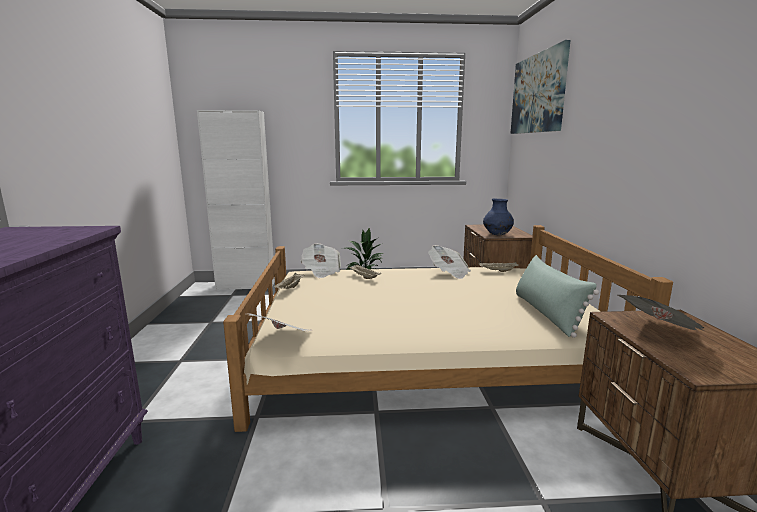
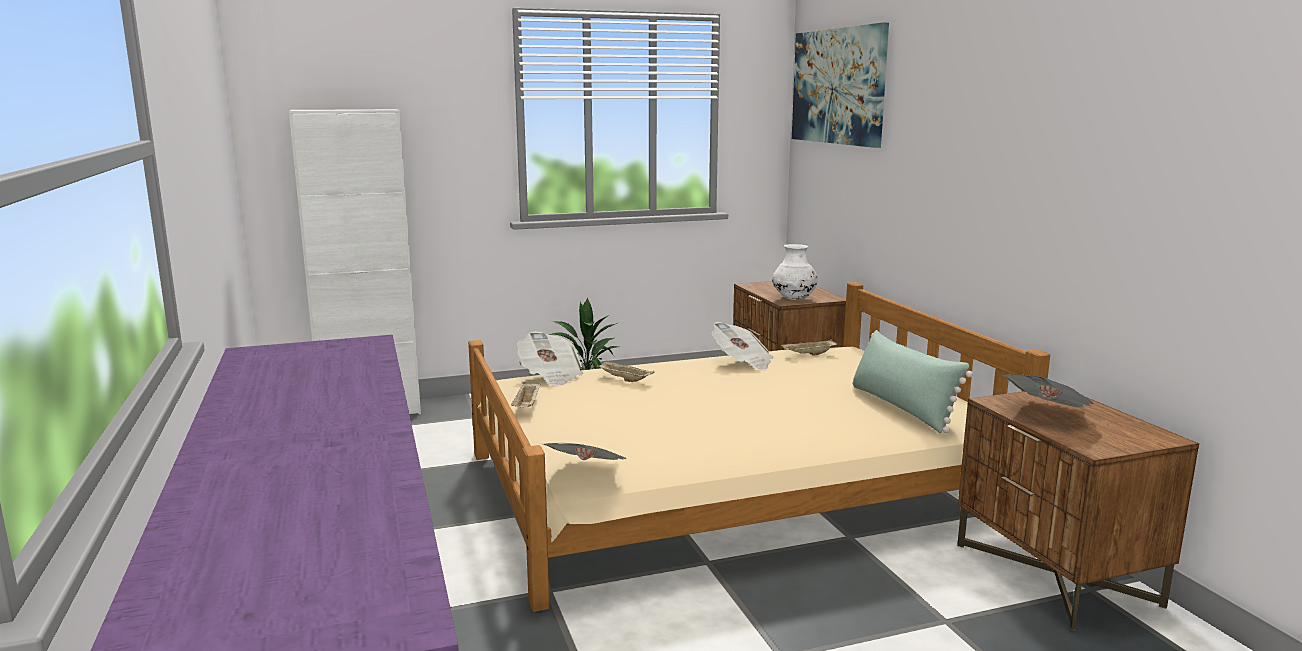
camera: 15 degrees left, 0 degrees up
(497, 235) = (794, 299): blue vase -> white vase

